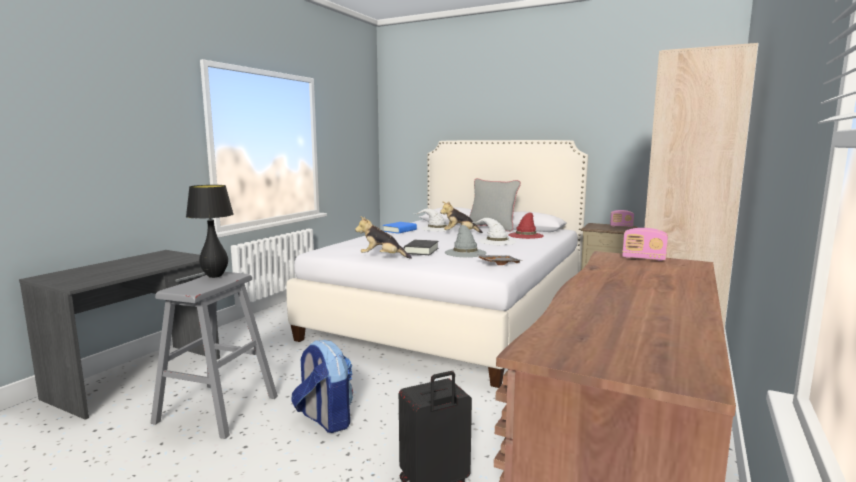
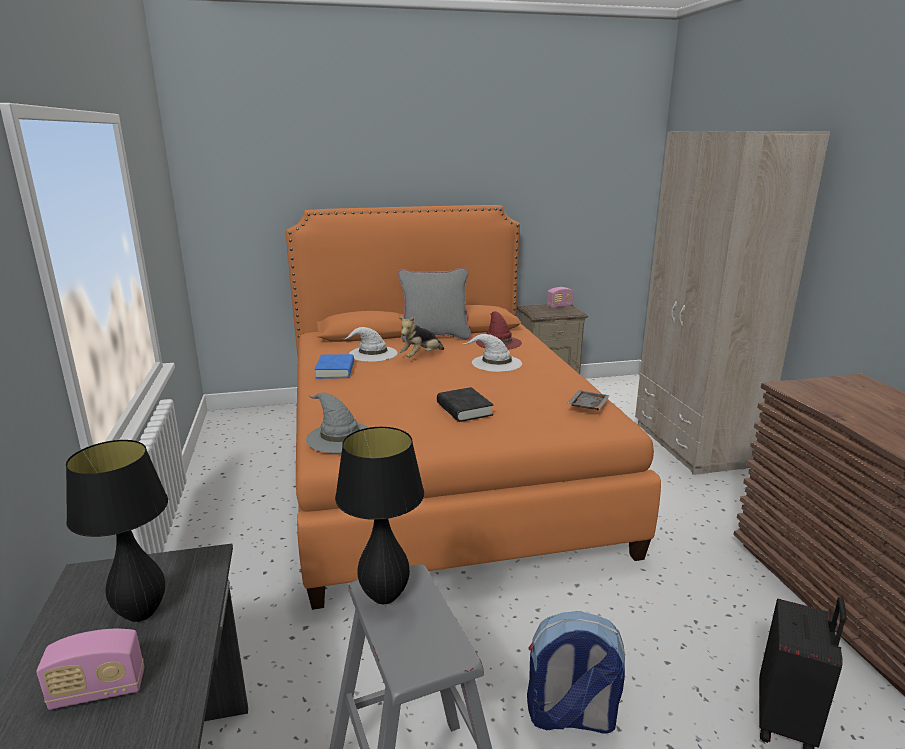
camera: 40 degrees left, 10 degrees up
(153, 262) = (141, 613): none -> black table lamp
(382, 257) = (447, 439): plush toy -> none
(454, 312) = (438, 466): white bed -> orange bed
(465, 252) = (512, 396): grey hat -> grey hat (339, 437)
(643, 258) = (821, 384): radio -> radio (98, 691)

